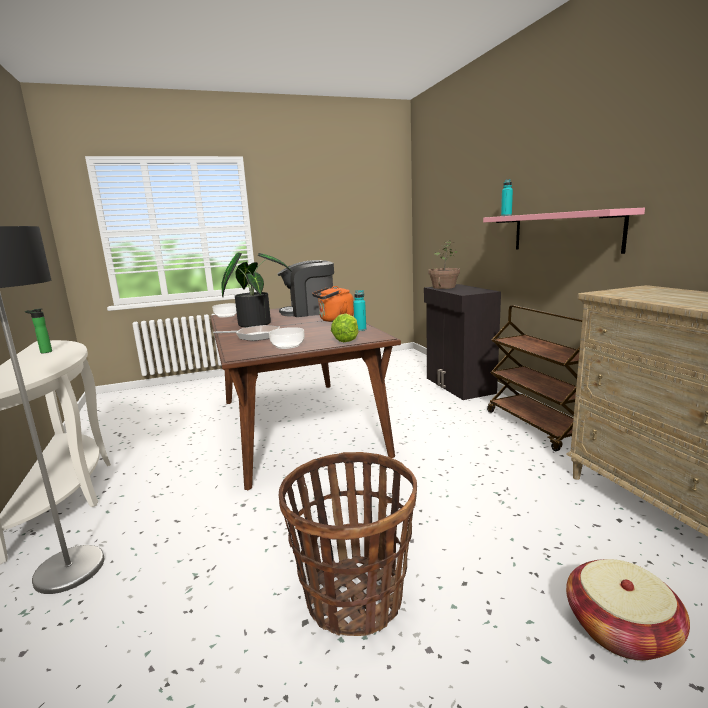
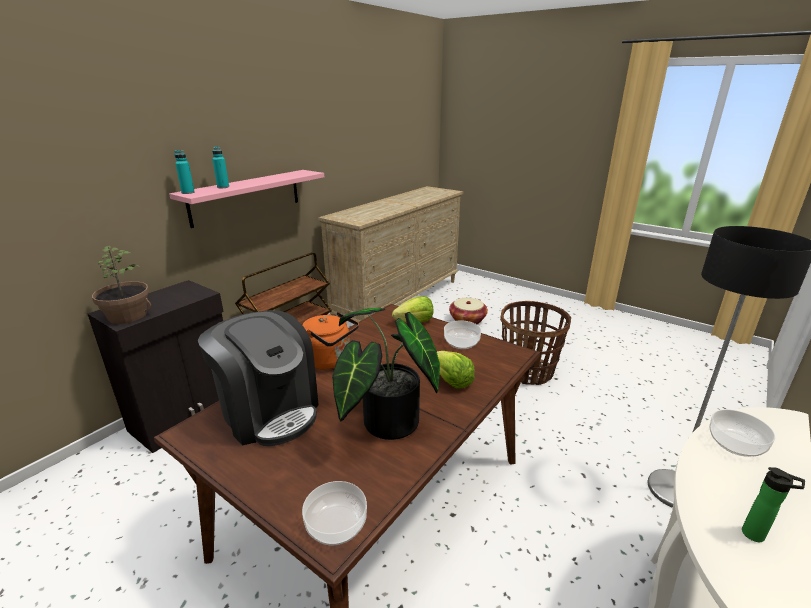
camera: 125 degrees left, 10 degrees up
(36, 371) = (736, 444): none -> bowl
(255, 336) = (451, 381): frying pan -> lettuce
(360, 329) = (371, 328): turquoise bottle -> turquoise bottle (223, 187)

